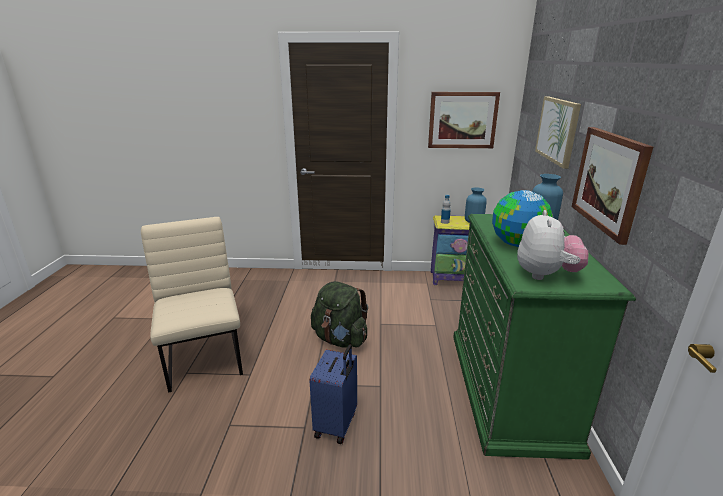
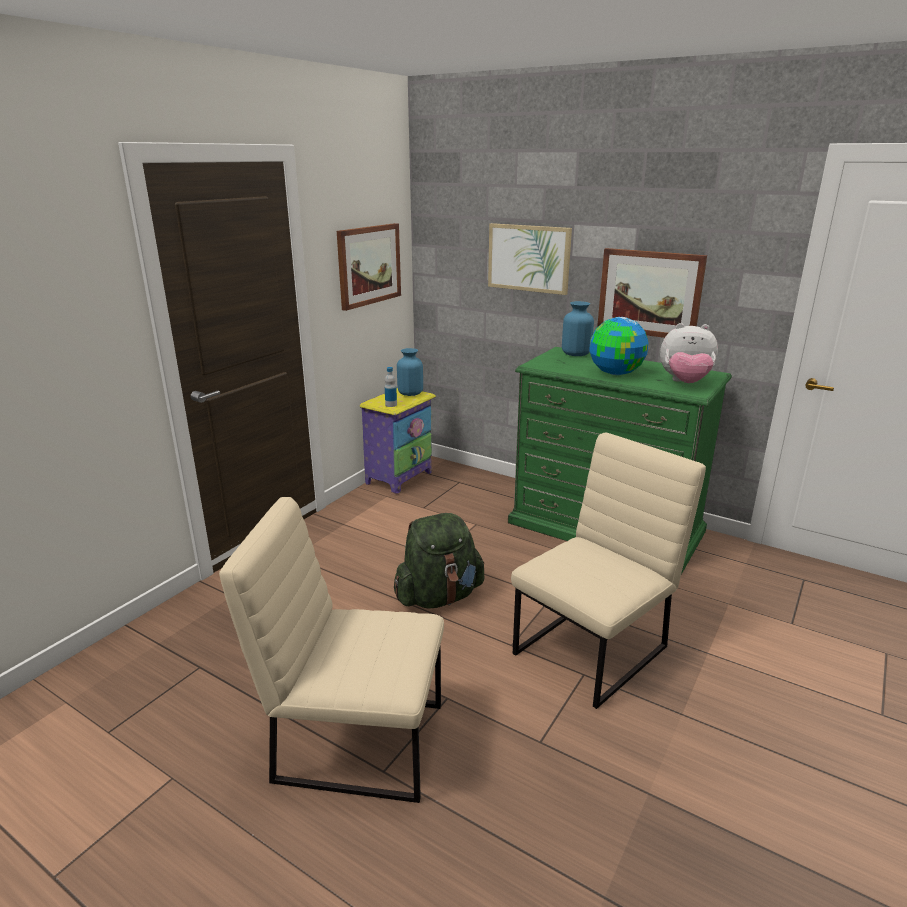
camera: 60 degrees left, 0 degrees up
(337, 425) = (594, 648): blue suitcase -> beige chair
(546, 275) = (685, 383): plush toy -> plush toy turned 150 degrees clockwise

